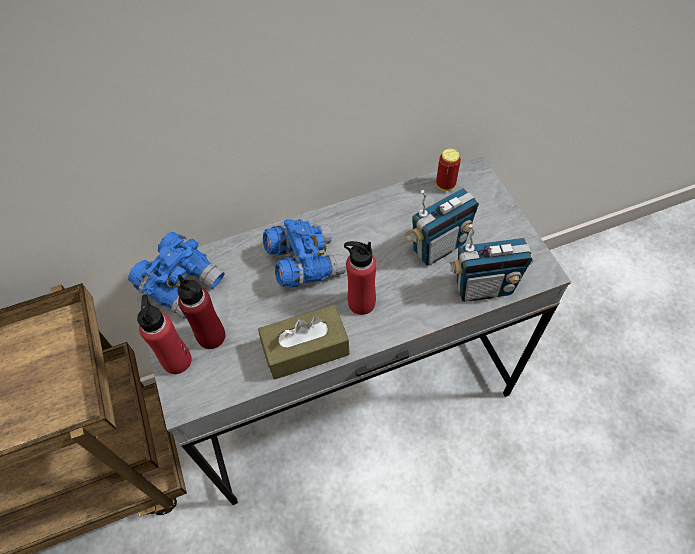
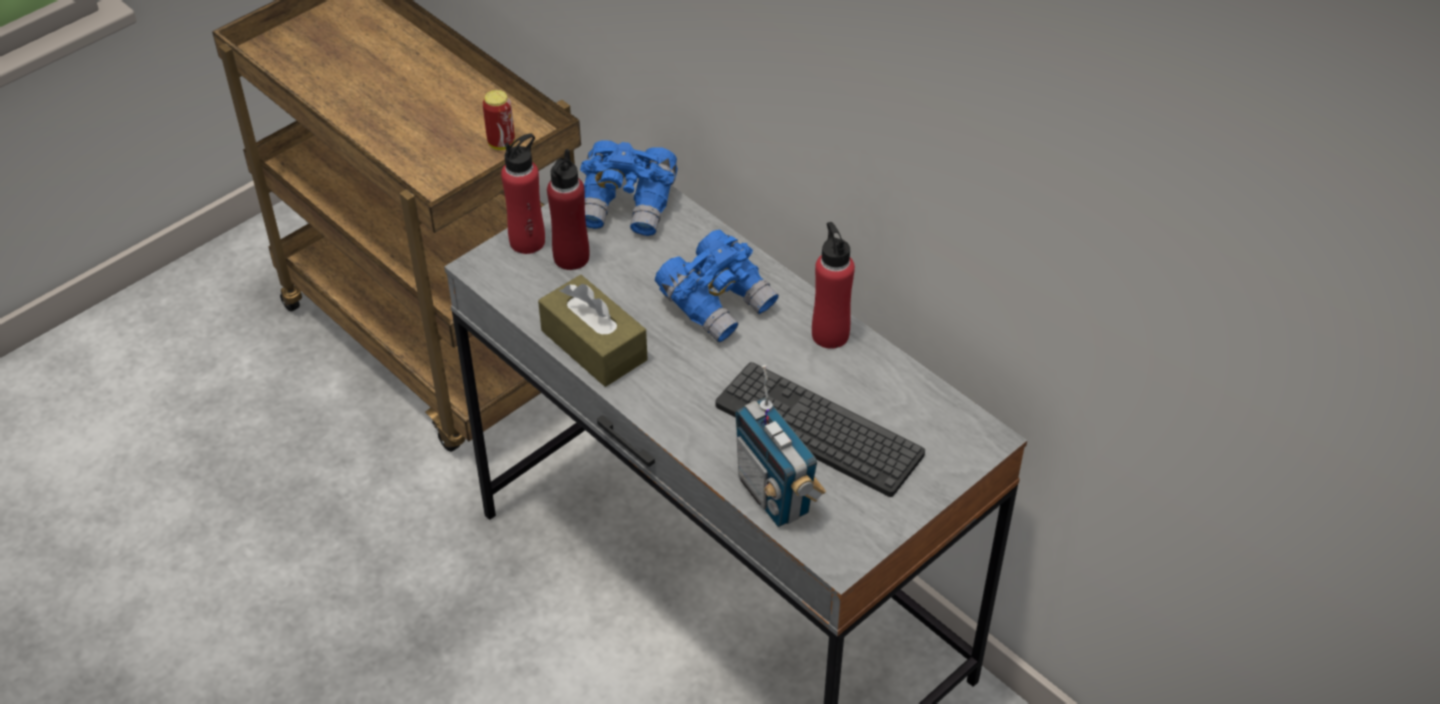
camera: 65 degrees right, 10 degrees down
(361, 302) = (686, 376): red bottle -> red bottle (830, 334)
(438, 247) = (818, 430): radio -> keyboard
(445, 185) = (938, 409): can -> can (501, 143)

